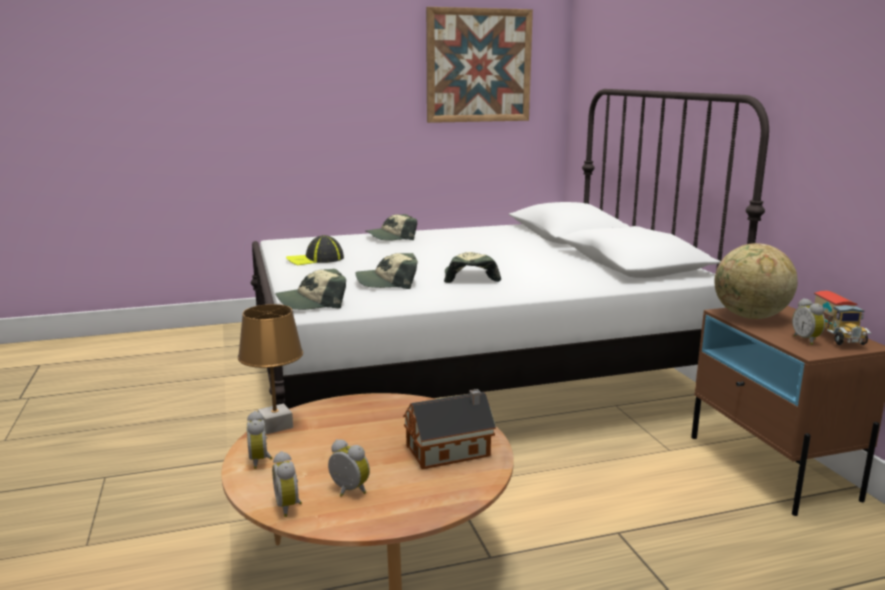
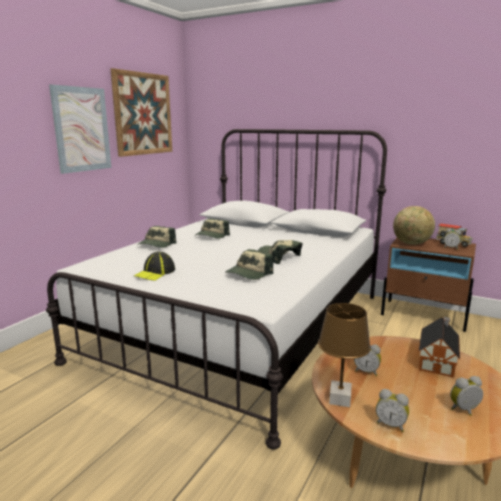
camera: 45 degrees left, 0 degrees up
(289, 506) = (471, 439): alarm clock -> alarm clock (366, 371)
(312, 302) = (250, 302): cap -> cap (212, 236)
(372, 86) = (82, 129): none -> picture

